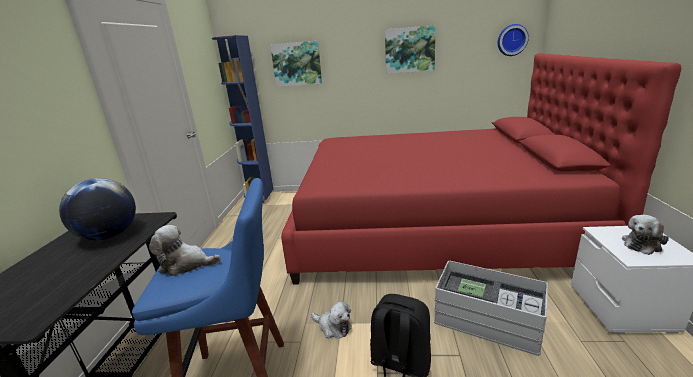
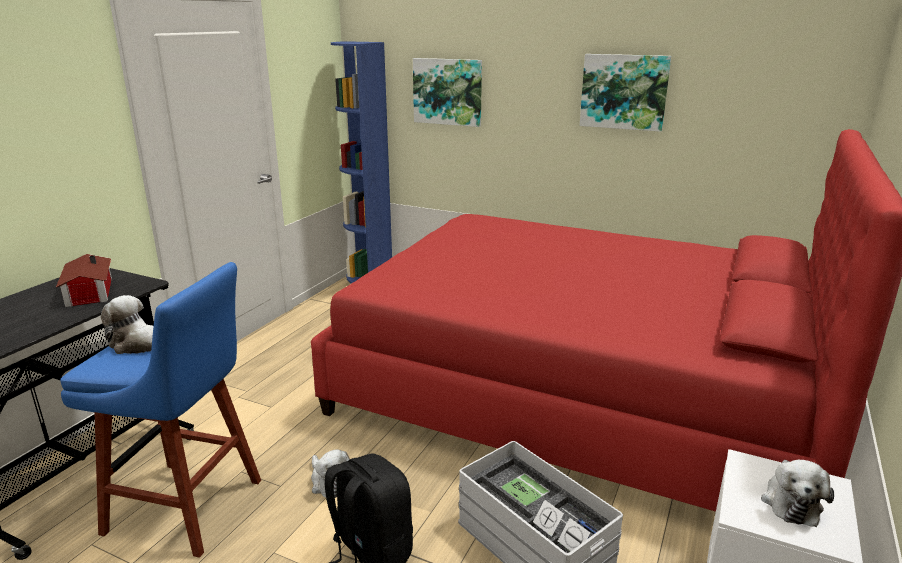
camera: 20 degrees right, 0 degrees up
(110, 236) = (87, 293): globe -> toy house
(511, 40) = (812, 97): wall clock -> none
(642, 244) = (791, 501): plush toy -> plush toy turned 60 degrees counterclockwise

